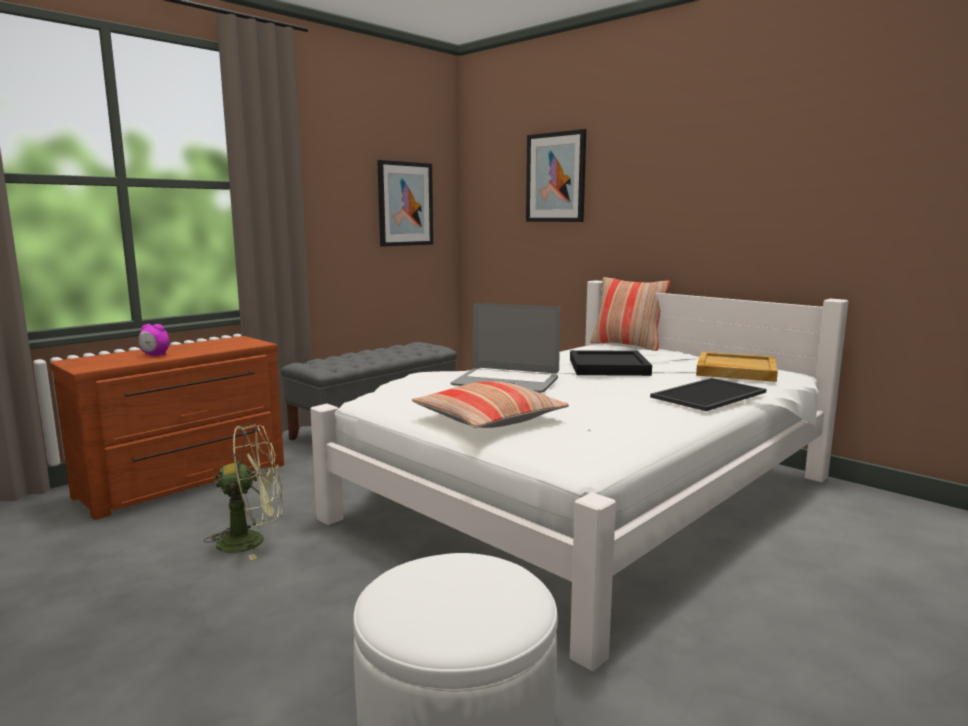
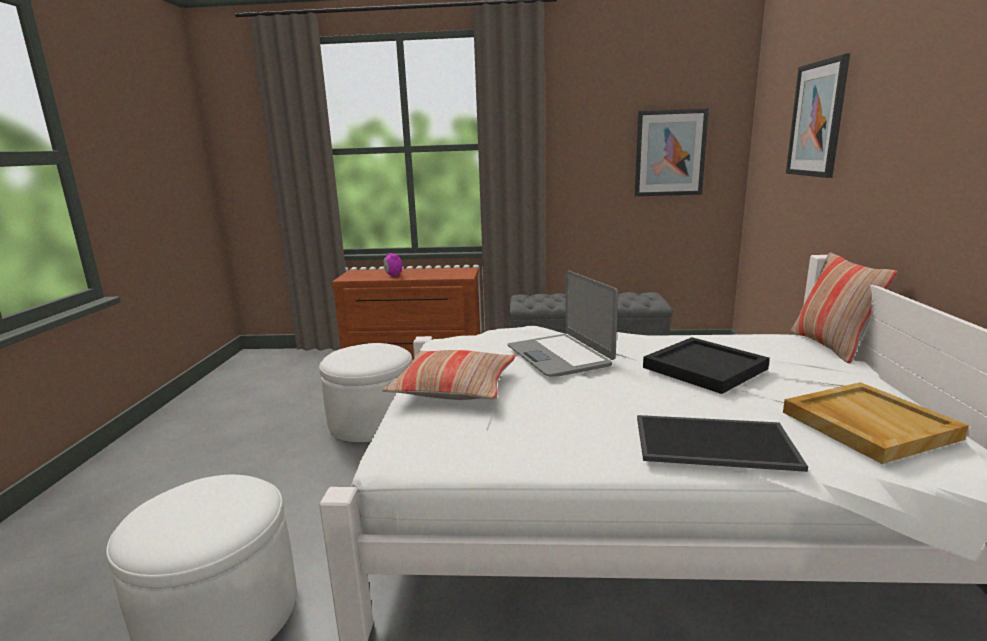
camera: 50 degrees right, 5 degrees up
(252, 541) = (372, 421): green fan -> white ottoman

